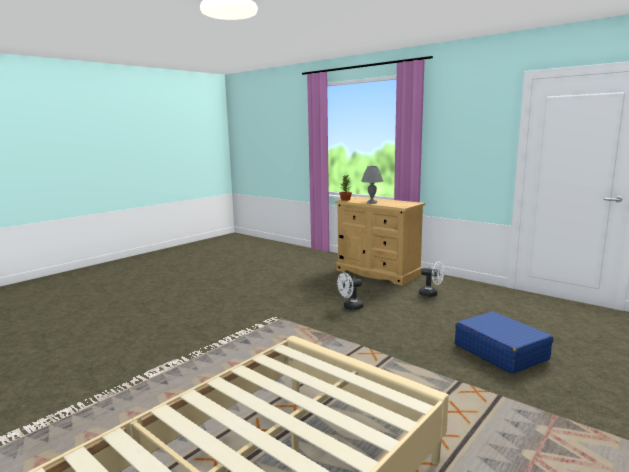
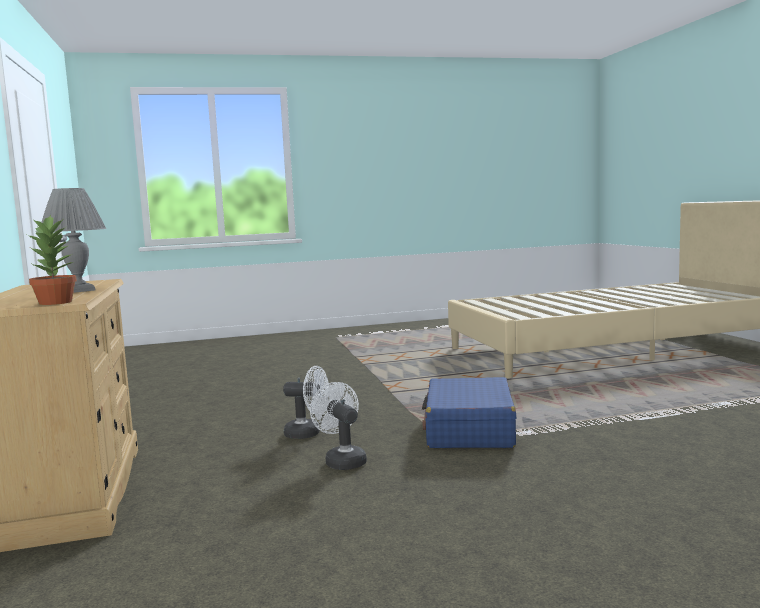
camera: 145 degrees left, 5 degrees down
(431, 294) = (154, 425): white fan -> white fan (342, 460)
(500, 352) = (282, 371): blue suitcase -> blue suitcase (469, 429)

